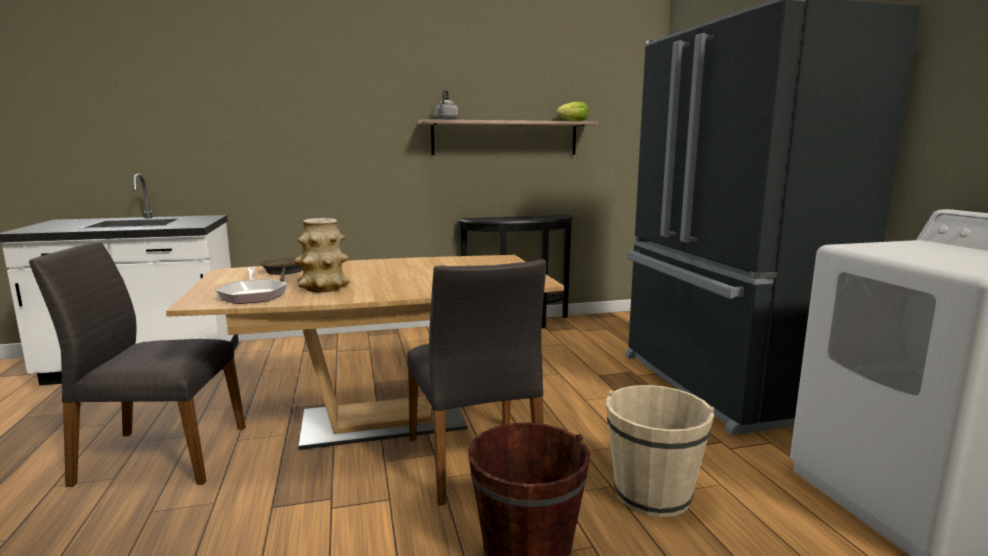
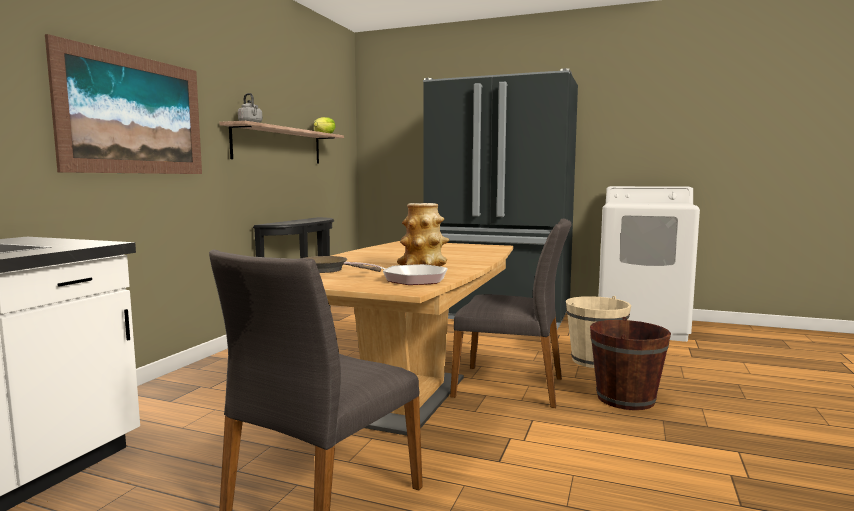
camera: 55 degrees left, 5 degrees down
(321, 123) = (134, 115): none -> picture

